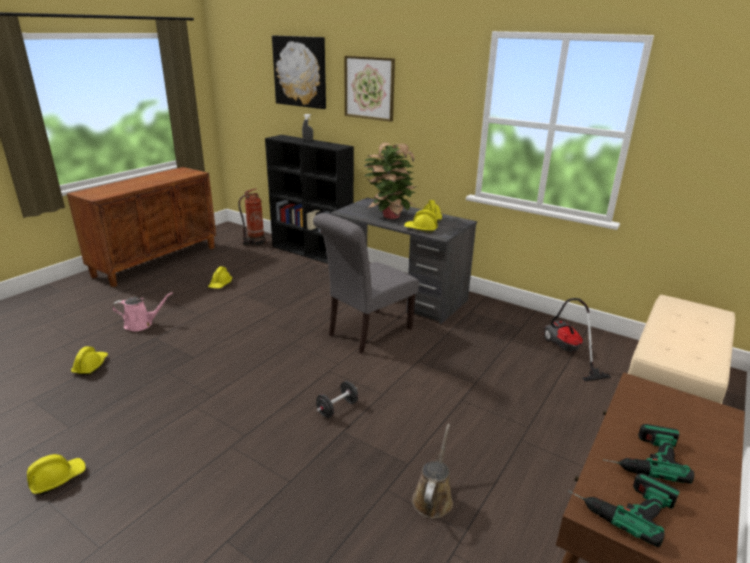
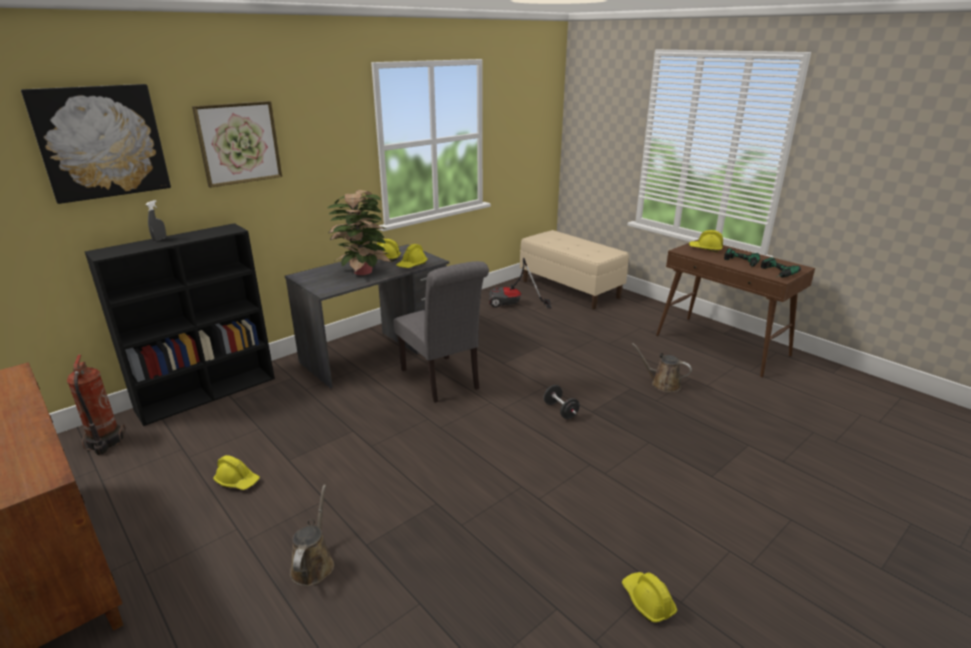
camera: 75 degrees left, 0 degrees up
(91, 366) = (415, 611): yellow hard hat -> yellow hard hat (705, 249)
(141, 324) = (313, 564): pink watering can -> brown watering can

